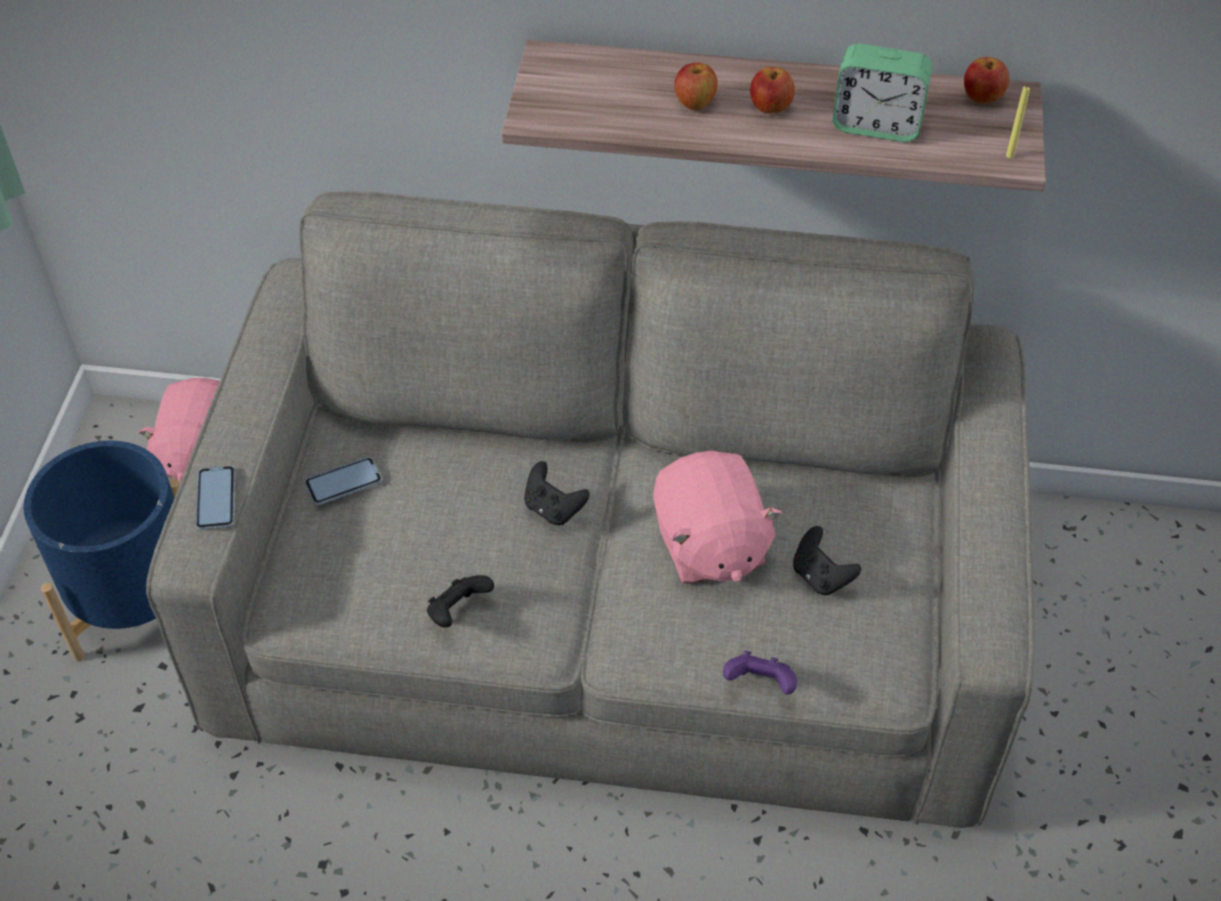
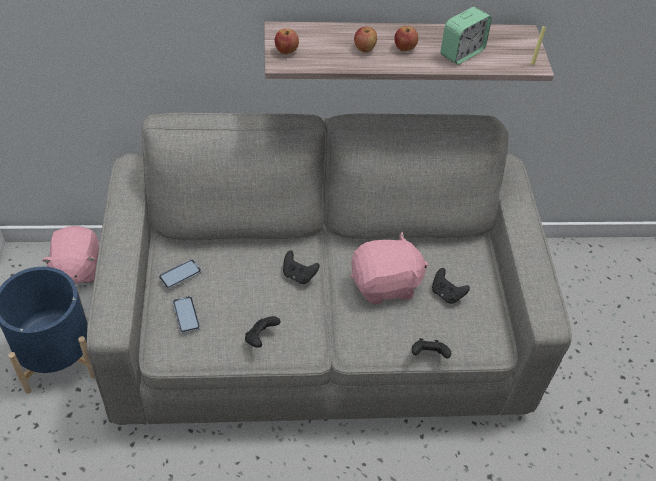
camera: 15 degrees left, 0 degrees up
(216, 499) = (117, 292): phone -> phone (186, 315)
(709, 545) = (385, 285): pink plush toy -> pink plush toy turned 75 degrees counterclockwise
(760, 684) = (428, 355): purple game controller -> black game controller
(876, 125) = (461, 53): alarm clock -> alarm clock turned 45 degrees counterclockwise
(982, 98) = (510, 35): apple -> apple (286, 51)

